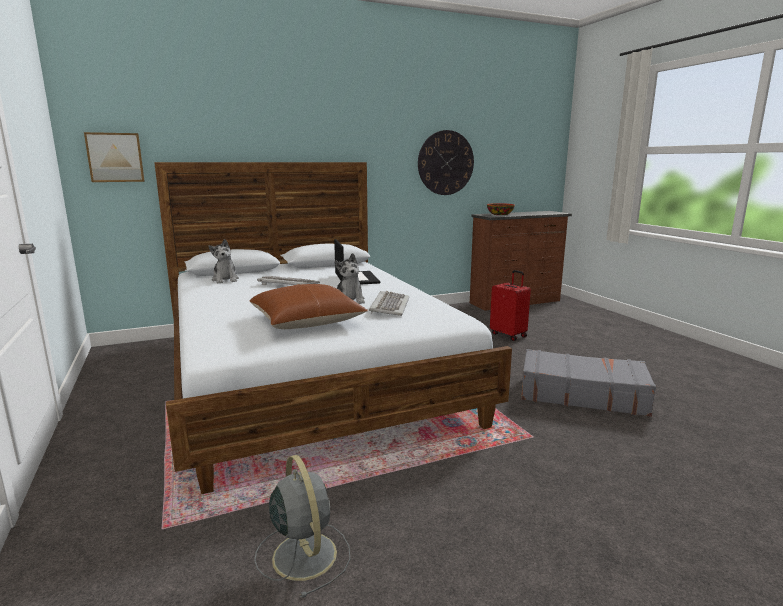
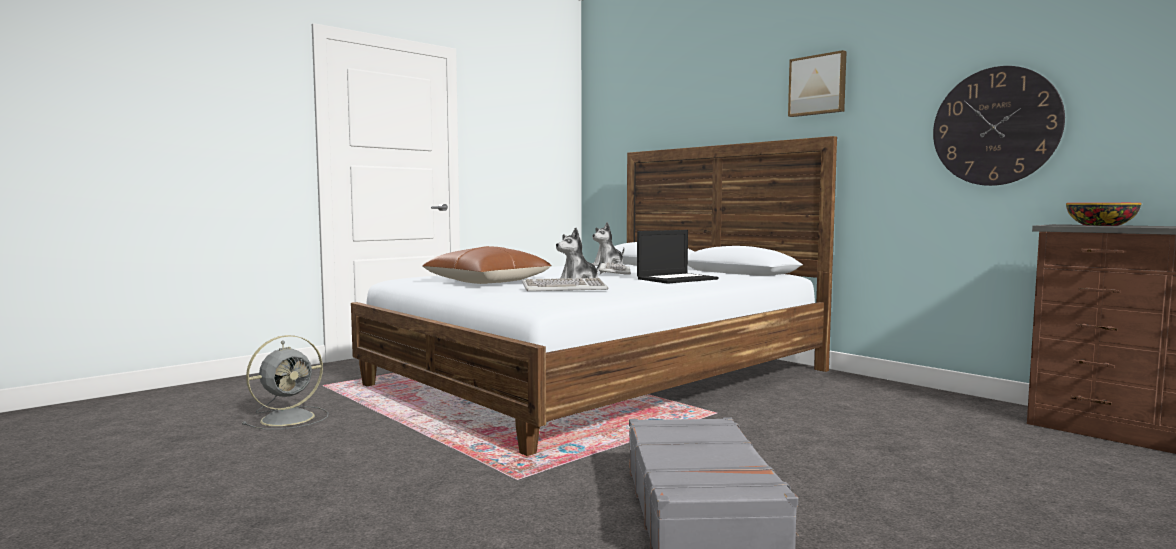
camera: 70 degrees right, 10 degrees down
(115, 157) = (611, 150): picture -> picture (818, 85)
(509, 335) = (915, 447): red suitcase -> none

